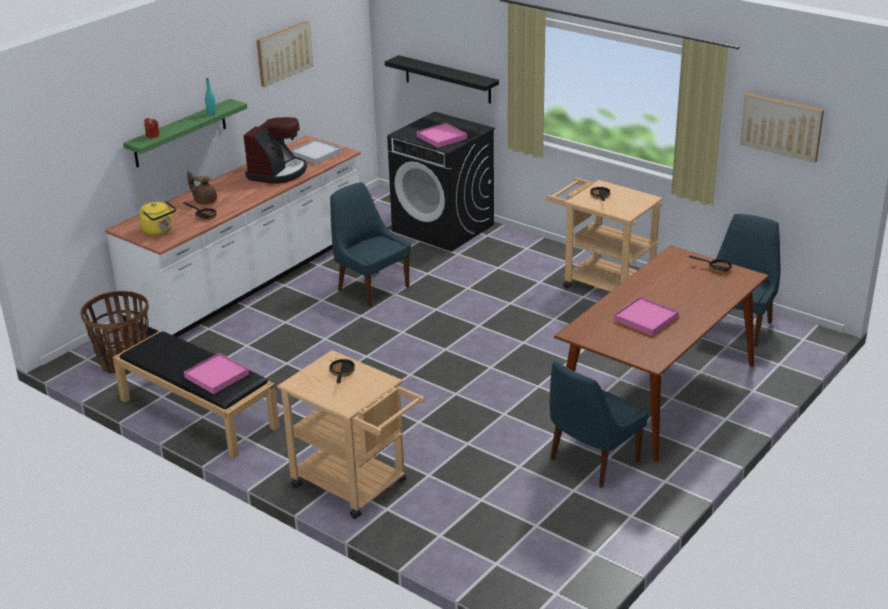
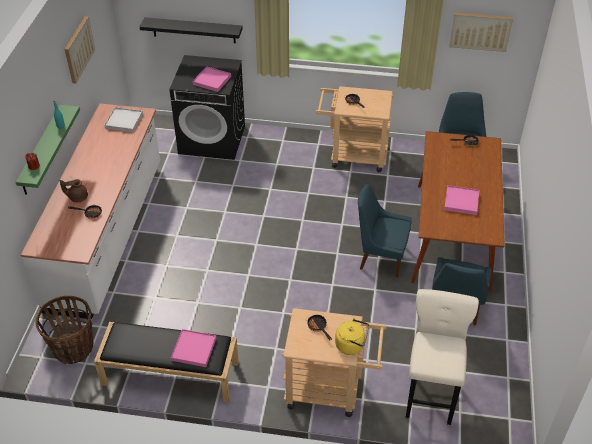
camera: 30 degrees left, 15 degrees up
(159, 231) = (68, 241): yellow kettle -> yellow kettle (352, 345)
(278, 172) = (110, 149): coffee machine -> none
(371, 287) = (204, 211): blue chair -> blue chair (380, 257)
(475, 533) = (430, 394): none -> beige stool

